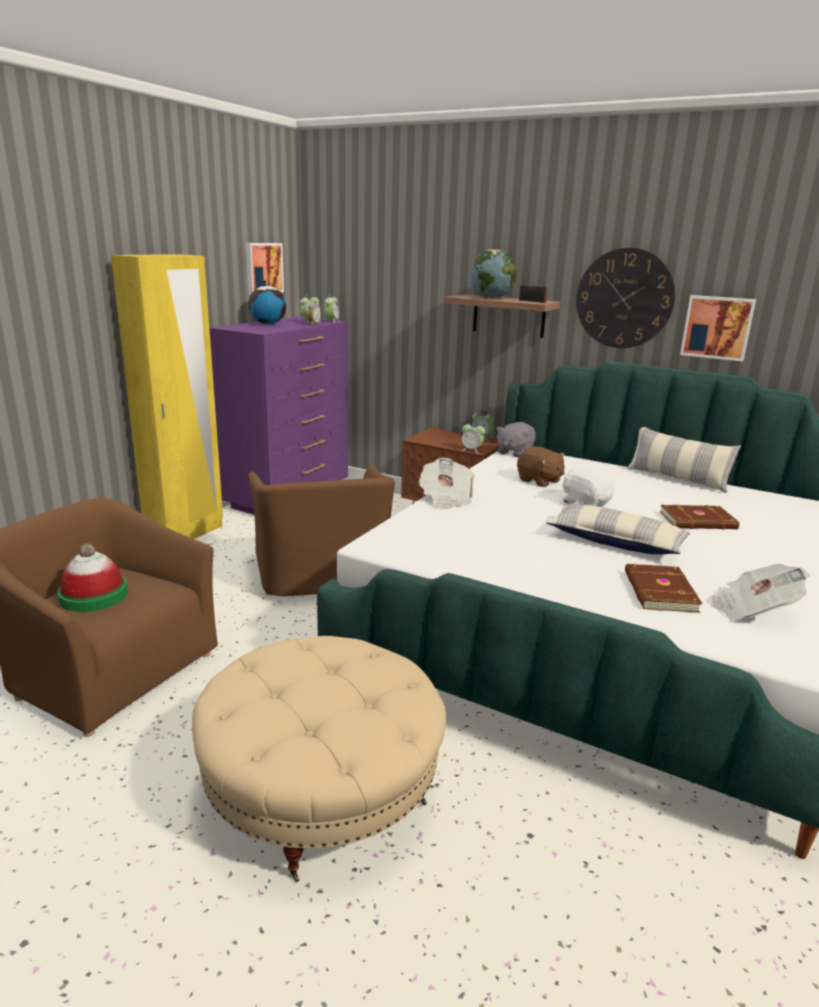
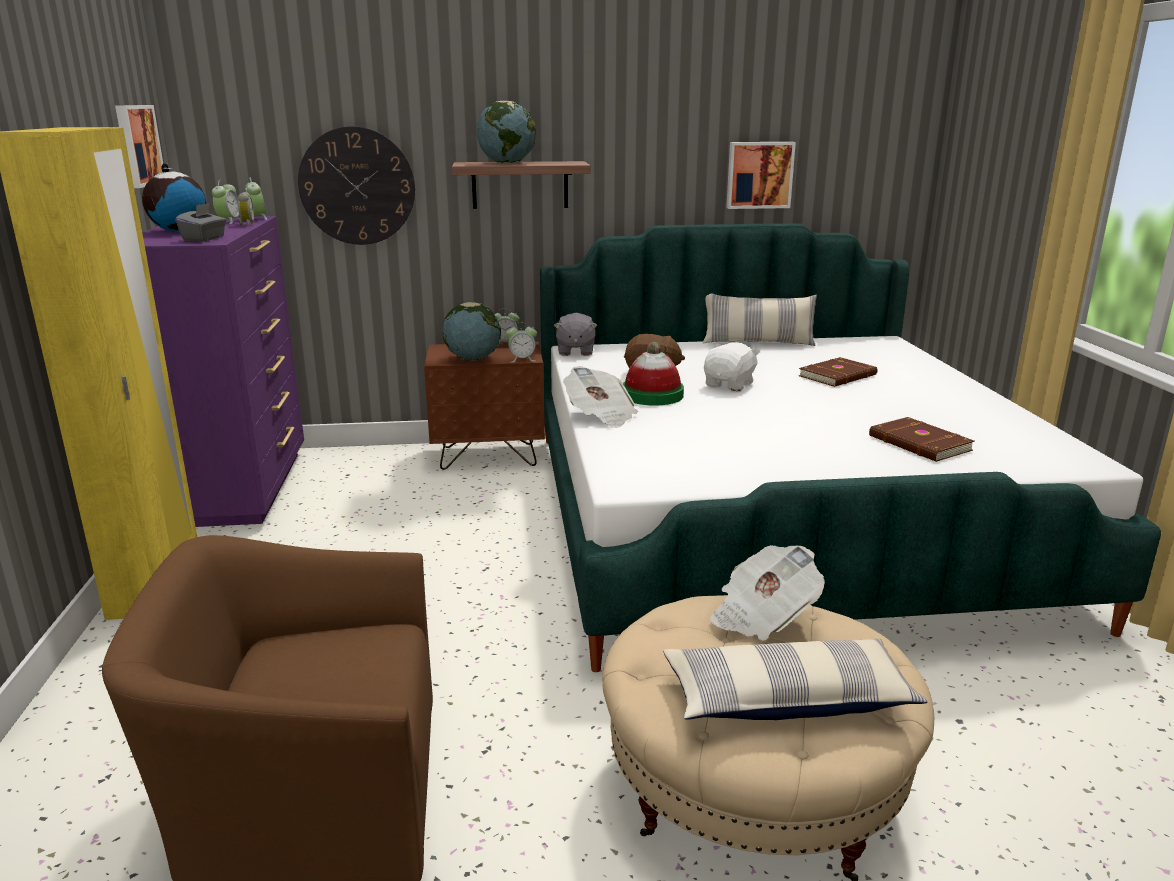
camera: 35 degrees left, 0 degrees up
(94, 595) = (298, 685): hat -> hat (652, 395)
(264, 330) = (204, 239): none -> grey tissue box
(322, 575) = (428, 567): brown armchair -> none
(440, 442) = (472, 359): none -> globe
(533, 301) = (564, 163): radio -> none
(585, 503) = (729, 385): white plush toy -> white plush toy turned 105 degrees clockwise
(615, 541) = (814, 412): pillow -> pillow (787, 699)
(624, 298) = (659, 151): wall clock -> wall clock (357, 186)
(751, 610) = (996, 436): newspaper -> newspaper (762, 616)

